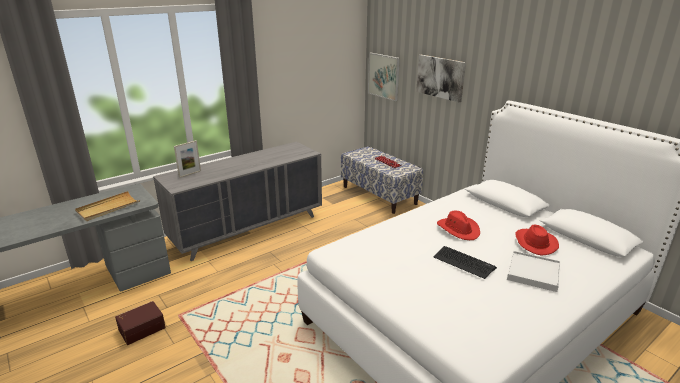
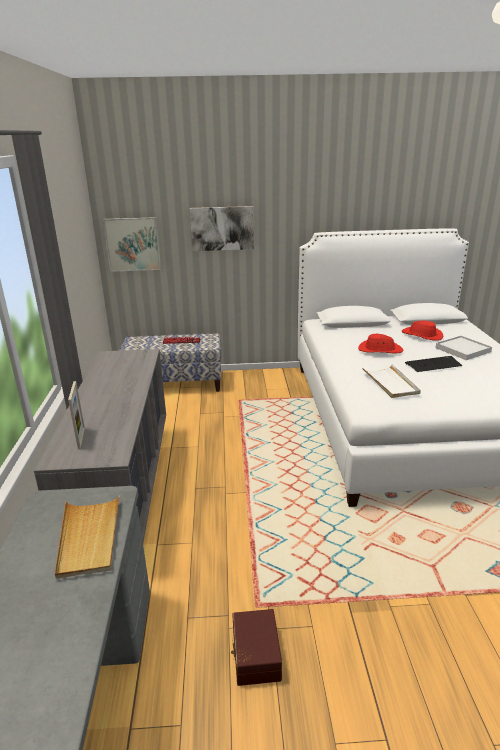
camera: 55 degrees left, 0 degrees up
(390, 249) = (390, 383): none -> white tray

